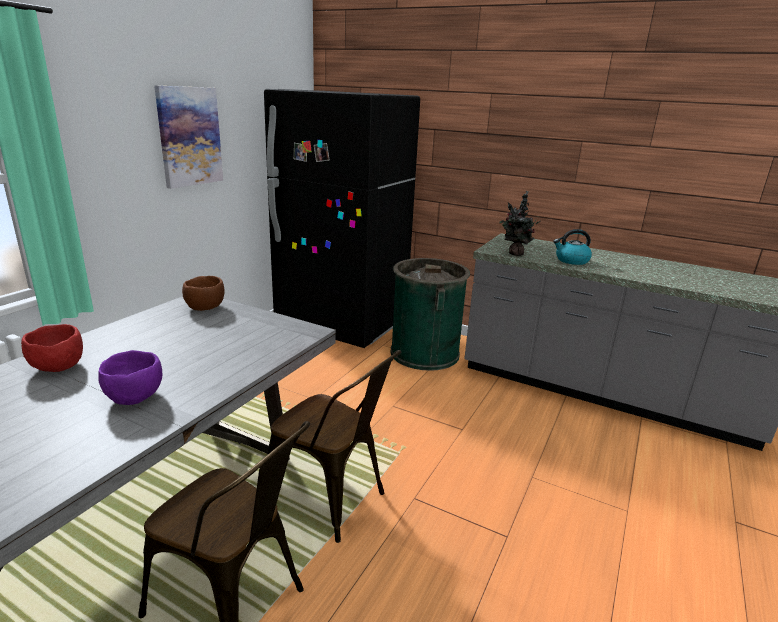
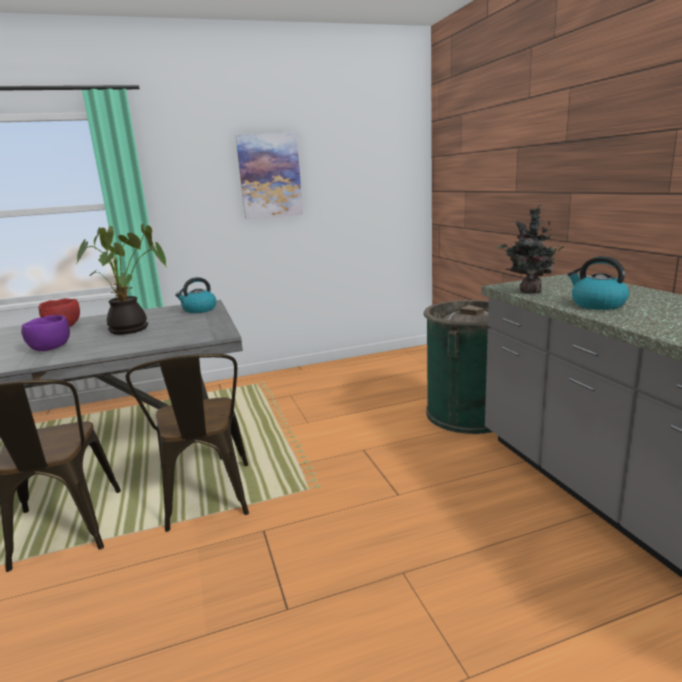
camera: 45 degrees right, 5 degrees down
(185, 348) = (132, 329): none -> potted plant
(206, 308) = (199, 310): brown bowl -> kettle
(342, 324) = (421, 370): black fridge -> none

